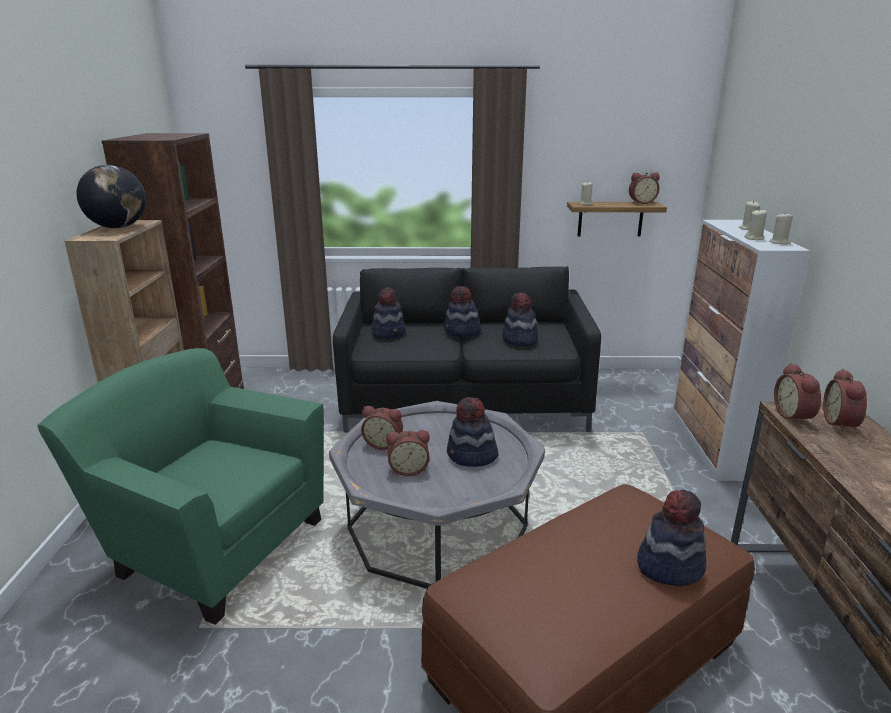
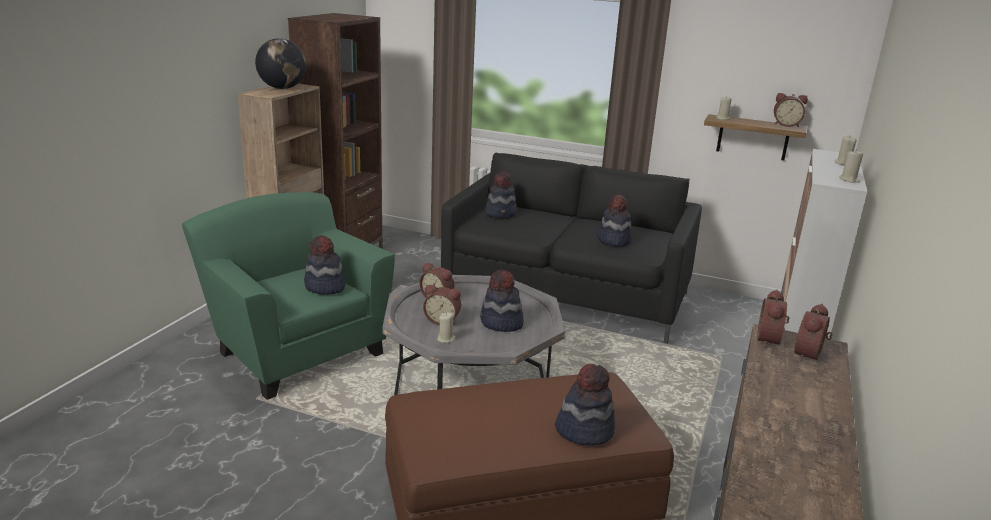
camera: 20 degrees right, 0 degrees up
(462, 331) = (567, 224): hat -> hat (325, 287)
(754, 238) = (829, 172): beige candle -> beige candle (446, 339)

